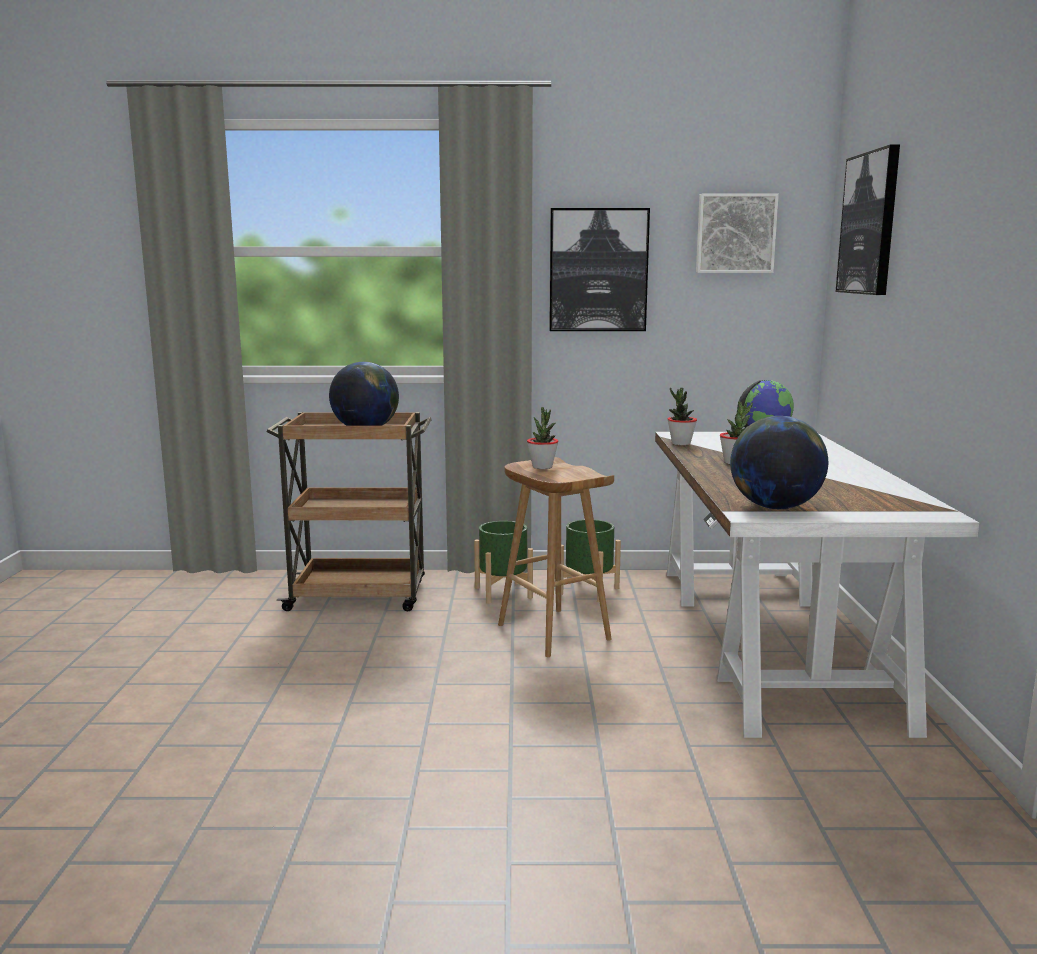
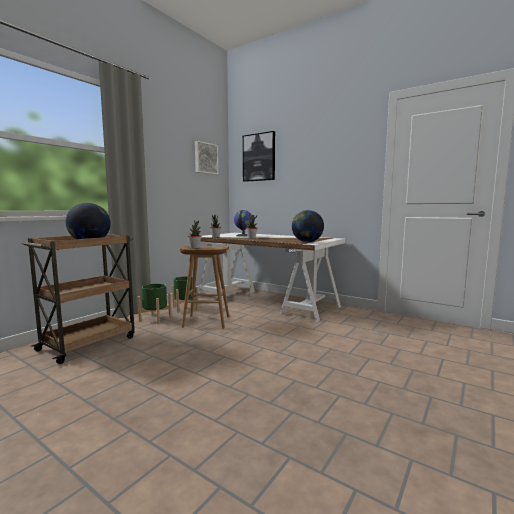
camera: 55 degrees left, 5 degrees down
(598, 270) = (164, 167): picture -> none

